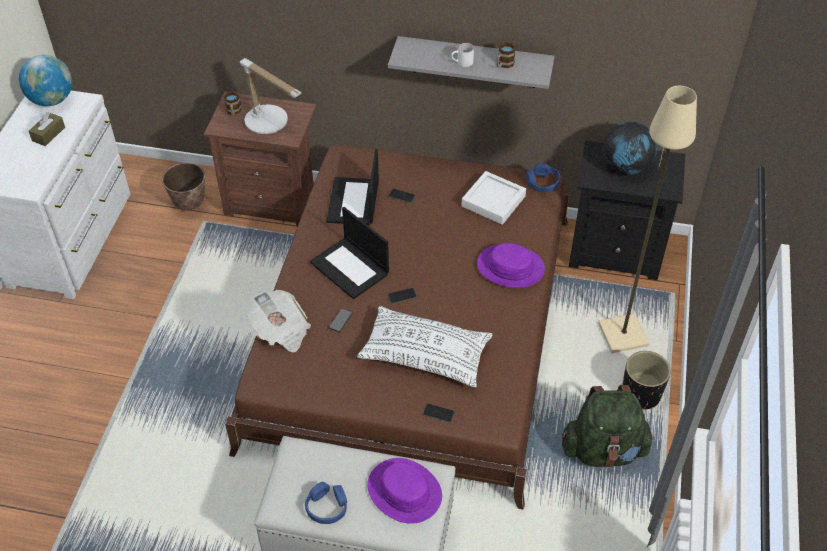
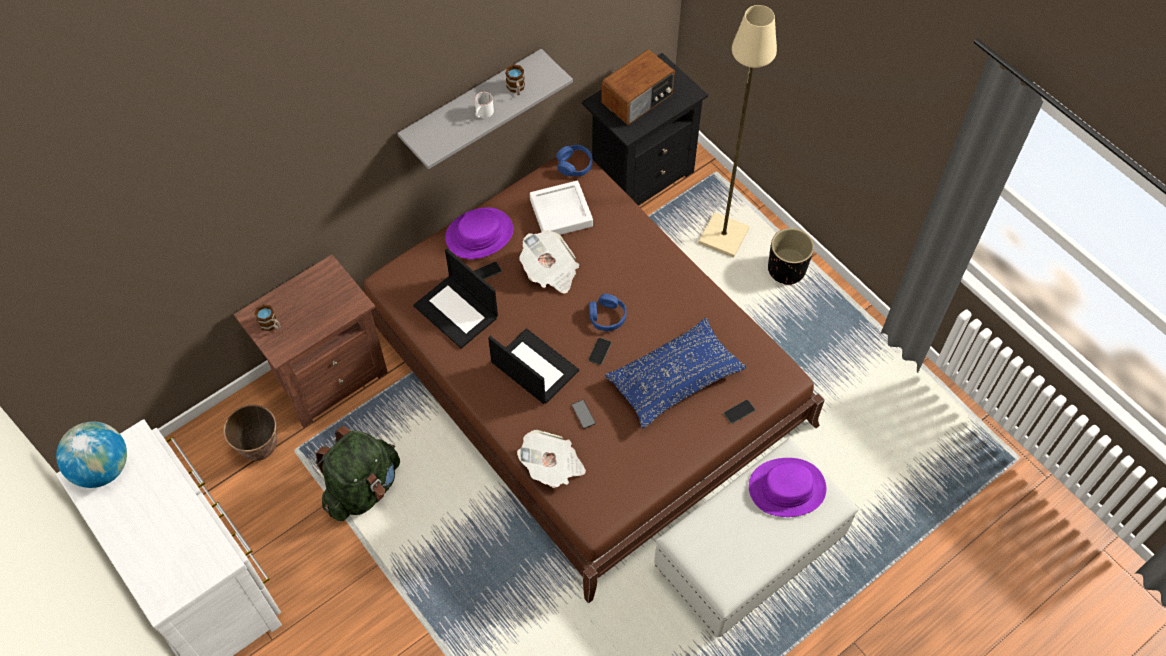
camera: 50 degrees left, 10 degrees up
(48, 134) = (153, 500): brown tissue box -> none
(270, 124) = (320, 306): table lamp -> none
(327, 507) = (756, 553): blue headphones -> blue headphones (607, 316)
(351, 268) = (533, 367): laptop -> laptop turned 135 degrees counterclockwise
(425, 355) = (674, 379): white pillow -> blue pillow
(439, 227) = (550, 271): none -> newspaper
(510, 267) = (641, 255): purple hat -> purple hat (479, 234)
(603, 450) = (813, 333): green backpack -> green backpack (362, 488)
(626, 167) = (638, 99): globe -> radio

